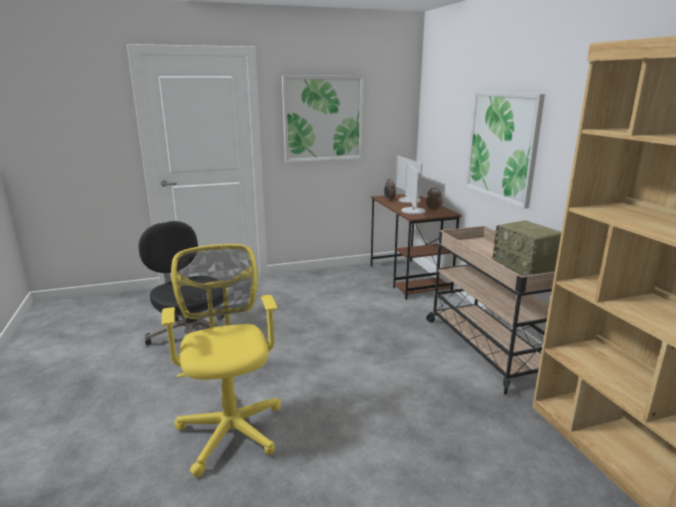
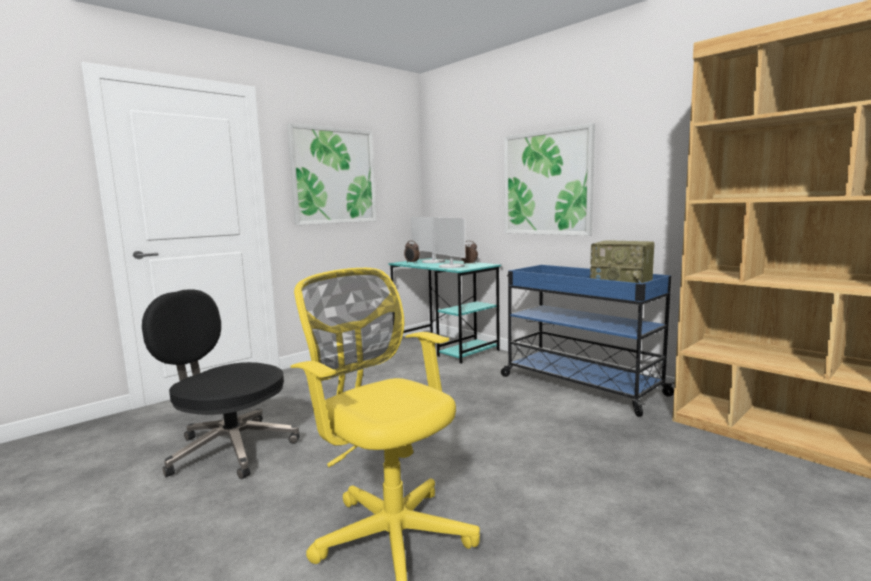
camera: 25 degrees left, 10 degrees down
(409, 278) = (445, 346): brown desk -> turquoise desk
(486, 347) = (579, 385): beige cart -> blue cart

